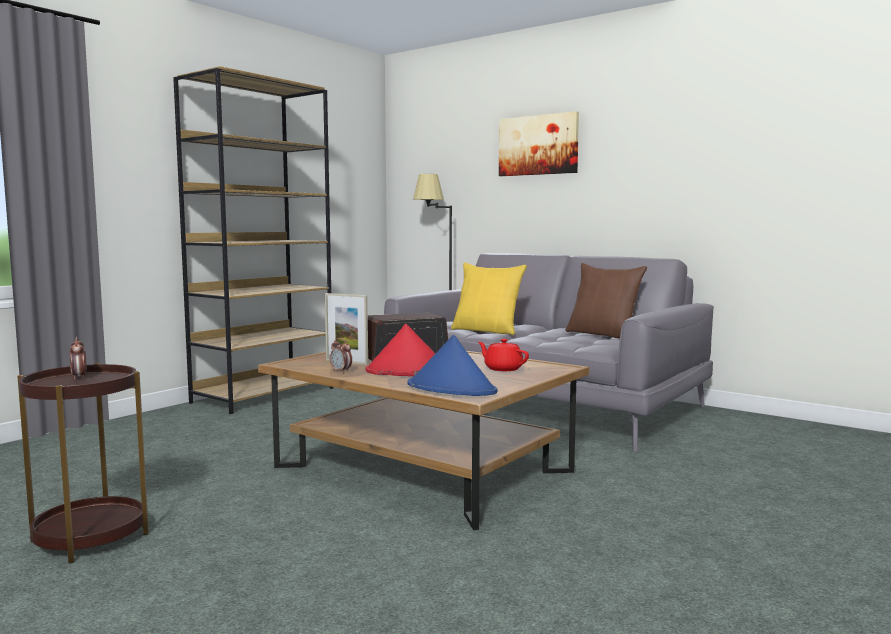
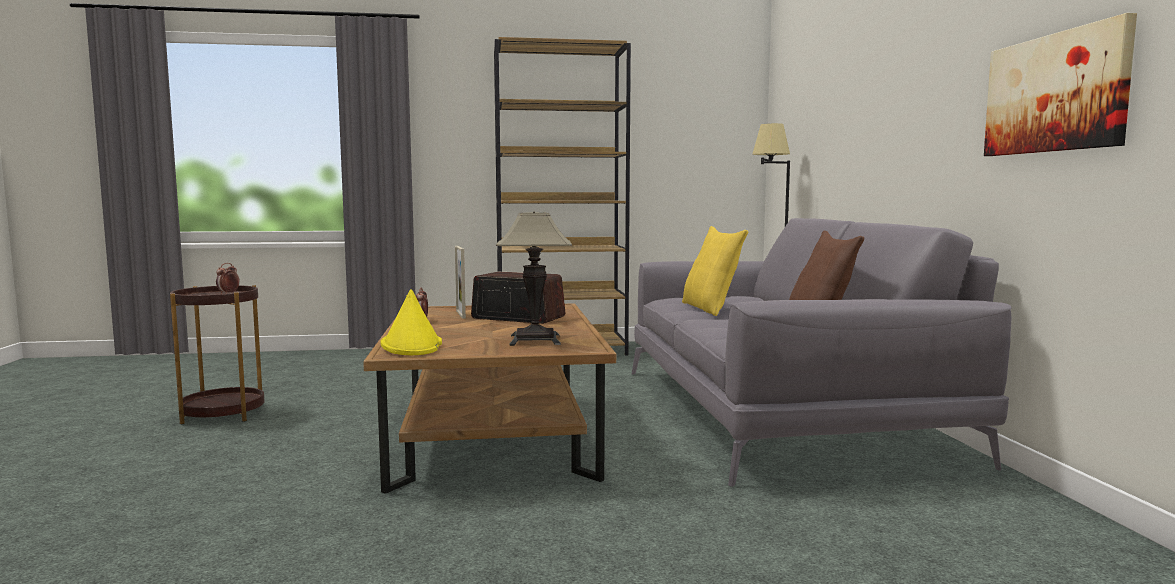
camera: 45 degrees right, 0 degrees up
(407, 371) = (459, 328): red hat -> none
(452, 388) = (412, 345): blue hat -> yellow hat
(503, 369) = (535, 340): red teapot -> table lamp
(538, 145) = (870, 75): picture -> picture (1055, 93)

